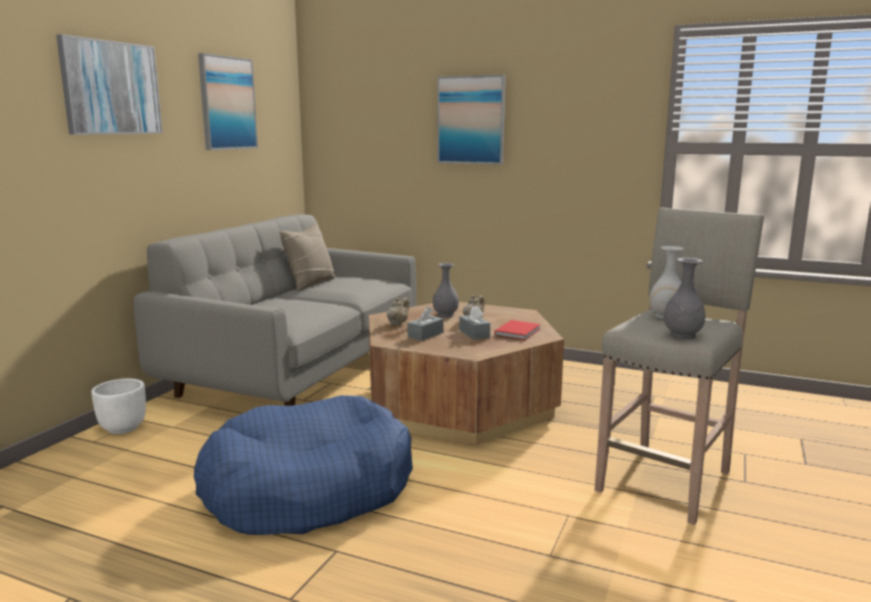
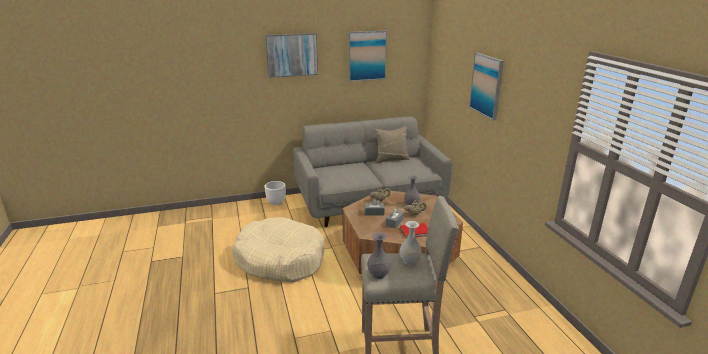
camera: 50 degrees right, 10 degrees up
(307, 488) = (280, 259): blue dog bed -> beige dog bed

